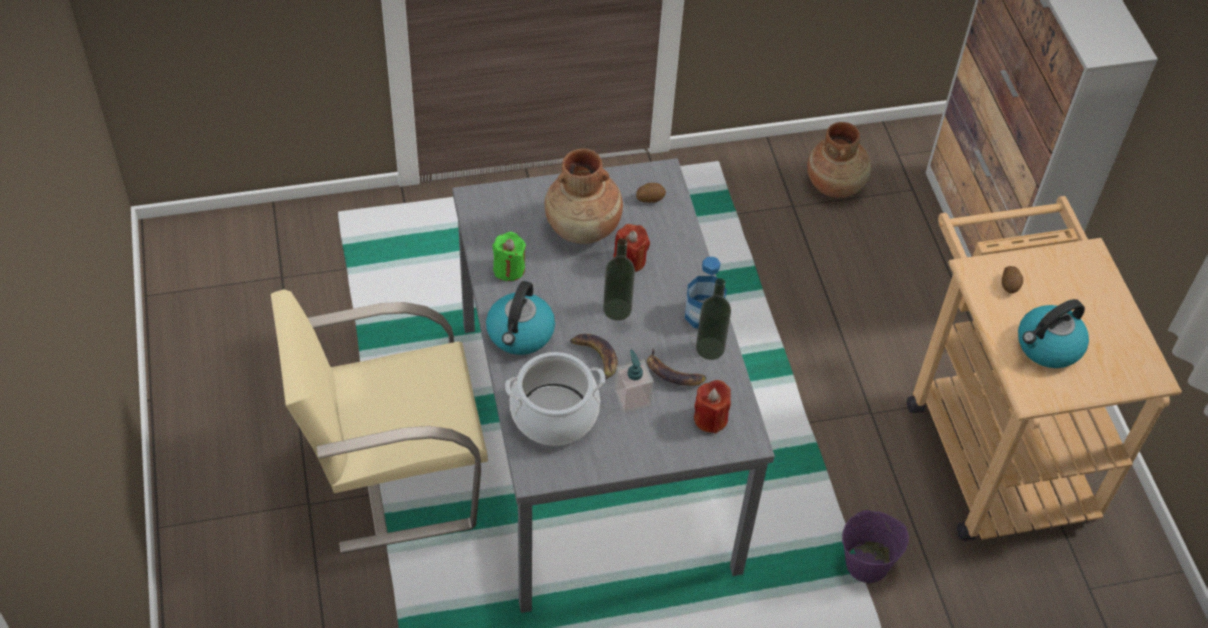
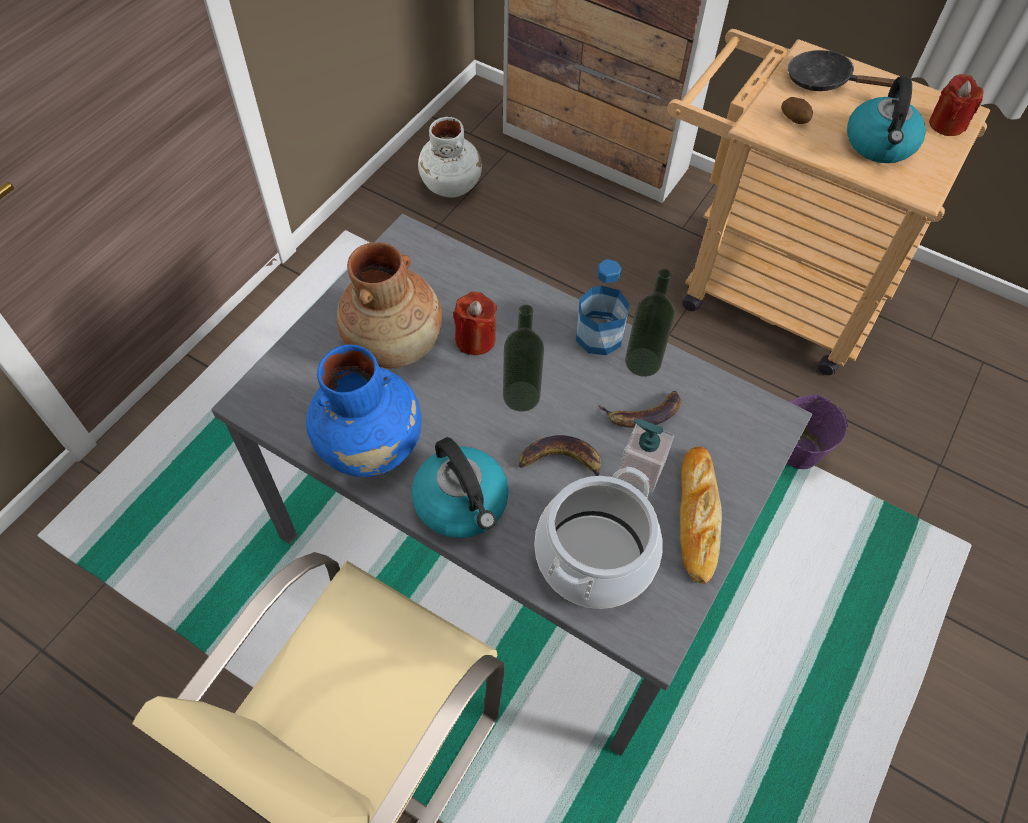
camera: 45 degrees left, 5 degrees up
(509, 269) = (371, 445): green candle -> blue vase
(633, 444) = (697, 516): none -> bread
(650, 198) = (422, 267): potato -> none
(710, 418) = (725, 427): red candle -> red candle (946, 124)
(835, 184) = (451, 185): brown vase -> white vase
(1072, 279) = (824, 82): none -> black frying pan

